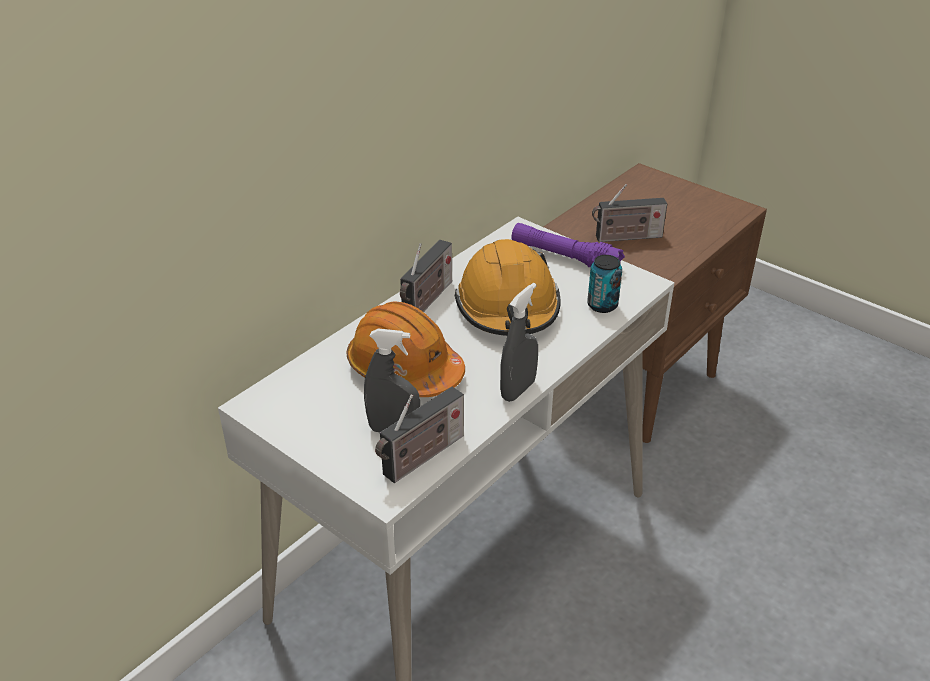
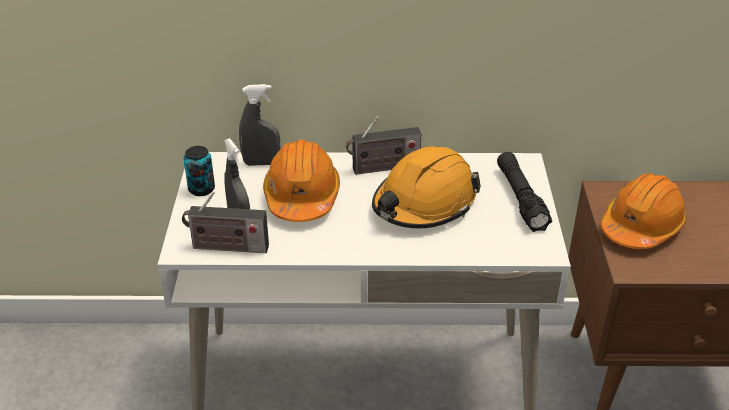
camera: 50 degrees right, 0 degrees up
(518, 390) = (339, 253): grey spray bottle -> grey spray bottle (261, 163)
(565, 258) = (520, 199): purple flashlight -> black flashlight
(602, 305) = (486, 244): can -> can (201, 189)
(625, 237) = (641, 226): radio -> orange hard hat

